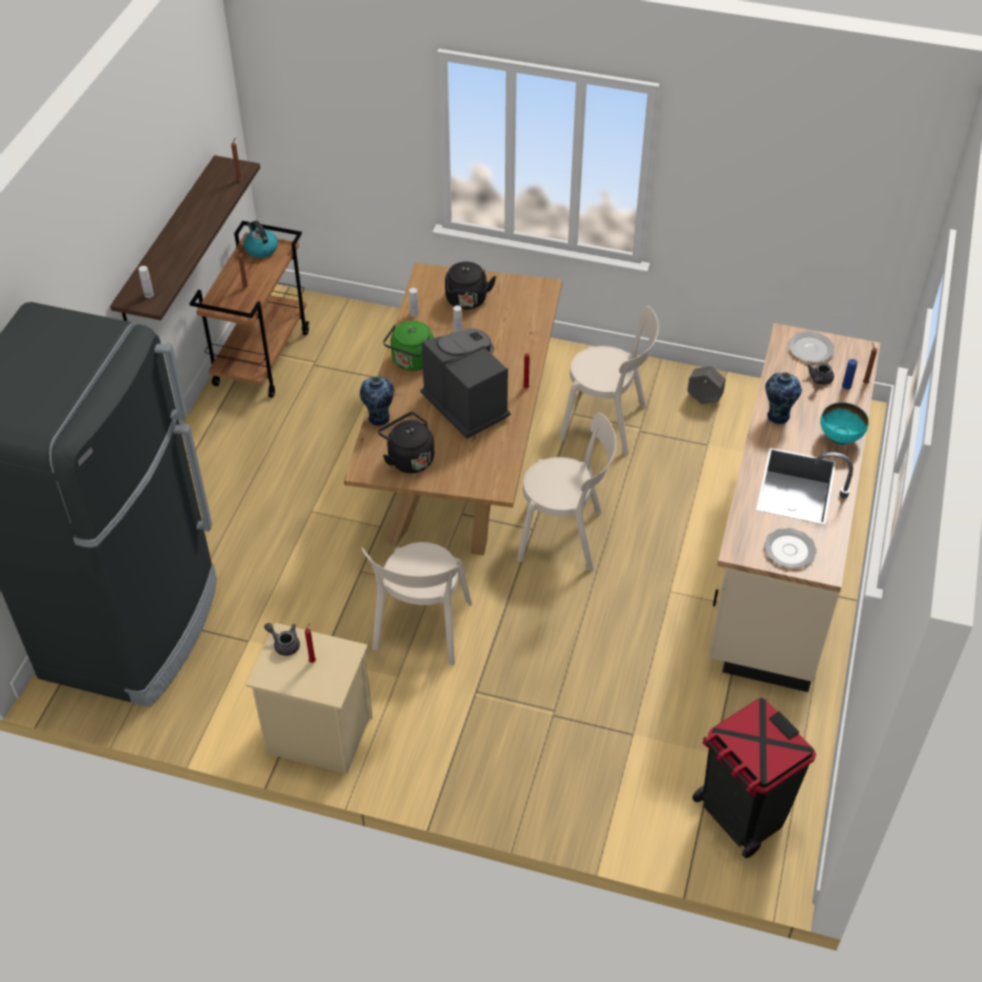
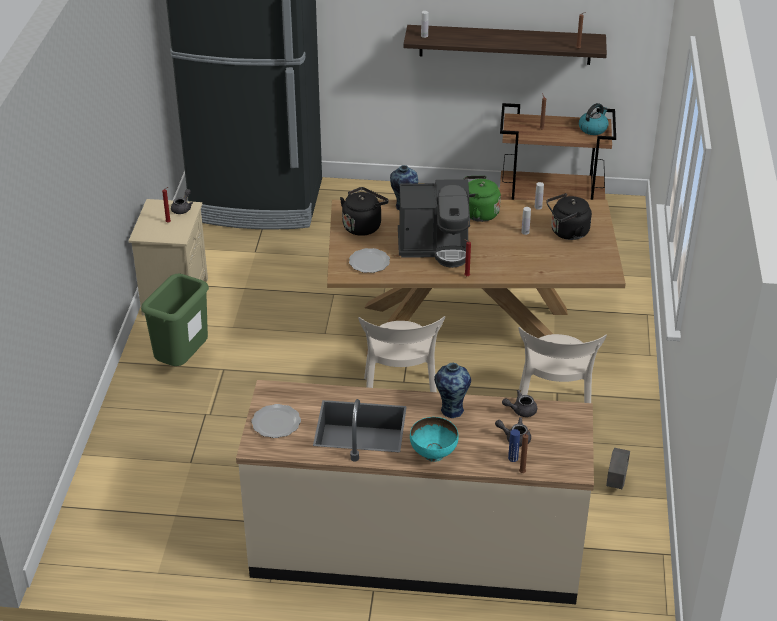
camera: 80 degrees right, 10 degrees down
(421, 630) = (280, 333): beige chair -> none
(450, 733) = (182, 360): none -> green trash can
(466, 404) = (435, 247): coffee machine -> coffee machine turned 45 degrees clockwise
(741, 815) = (113, 535): black trash can -> none
(781, 370) = (520, 410): none -> grey teapot
(811, 349) = (561, 431): plate -> plate (369, 262)

